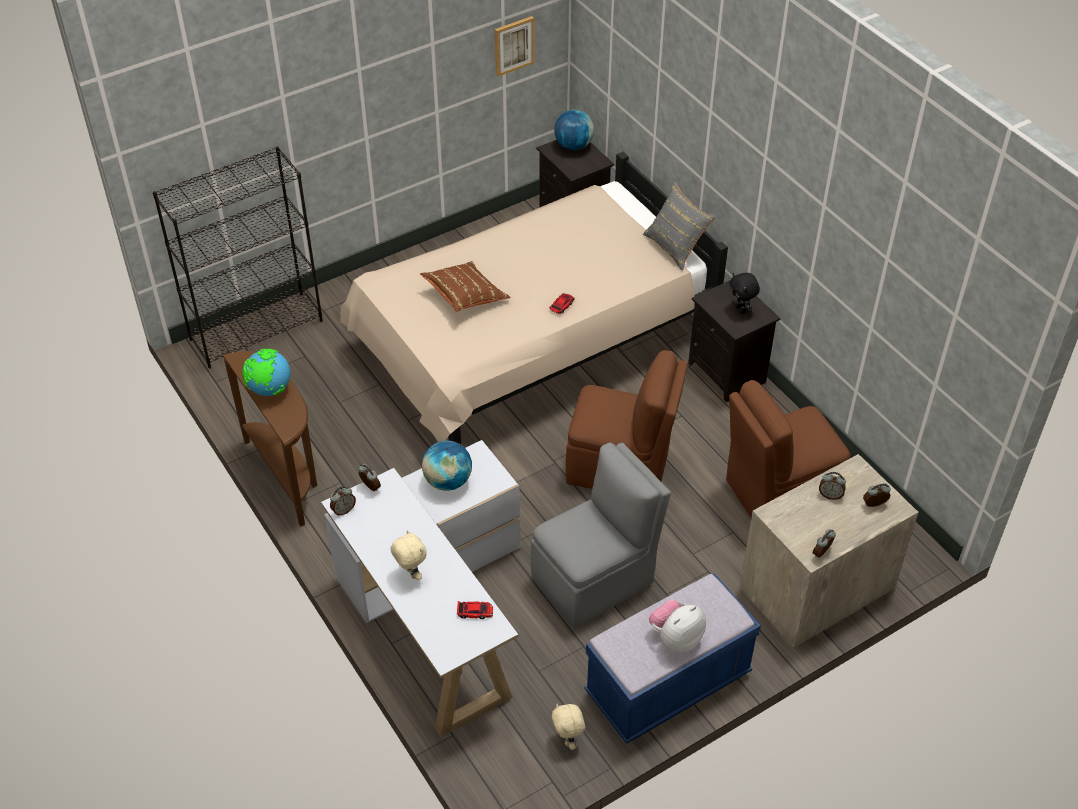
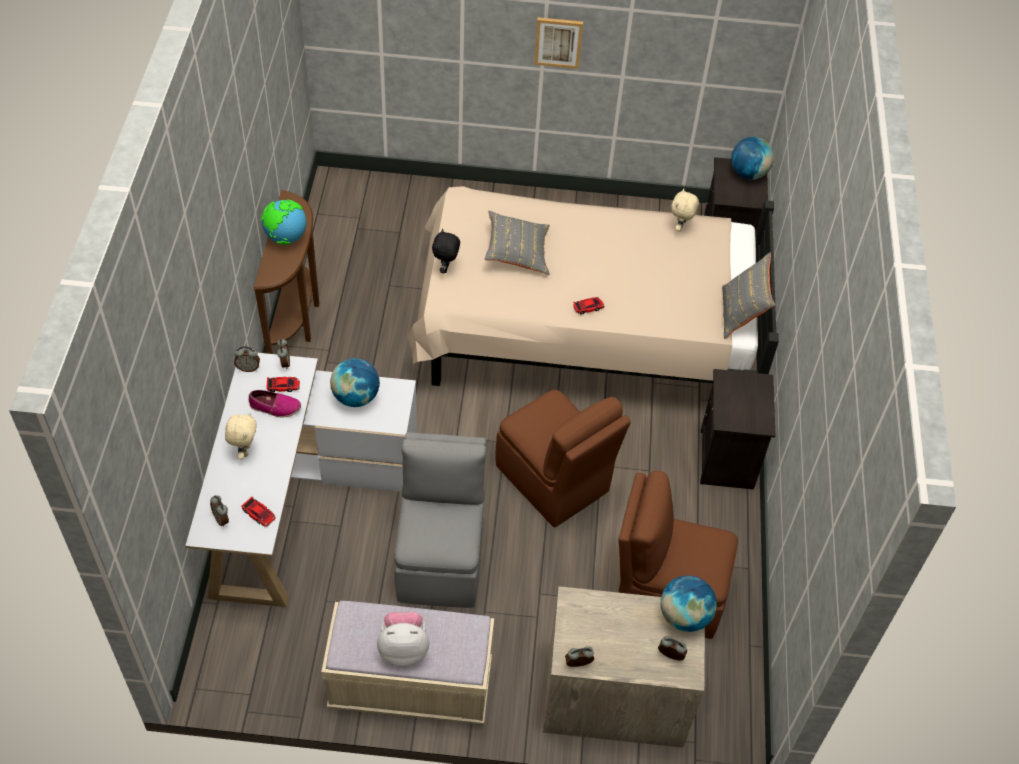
camera: 35 degrees right, 5 degrees up
(257, 329) = (385, 189): black bookcase -> none
(388, 505) = (283, 386): none -> toy car
(399, 525) = (275, 407): none -> shoe
(465, 296) = (517, 252): brown pillow -> grey pillow
(513, 45) = (721, 48): picture -> picture (558, 42)
(568, 739) = (293, 671): beige plush toy -> beige plush toy (681, 227)
(595, 579) = (441, 559): grey chair -> grey chair turned 90 degrees counterclockwise
(668, 685) = (410, 686): blue bench -> beige bench
(741, 309) = (747, 406): black plush toy -> black plush toy (446, 268)
(830, 495) = (640, 620): alarm clock -> alarm clock (222, 519)
(856, 472) = (684, 616): none -> globe

